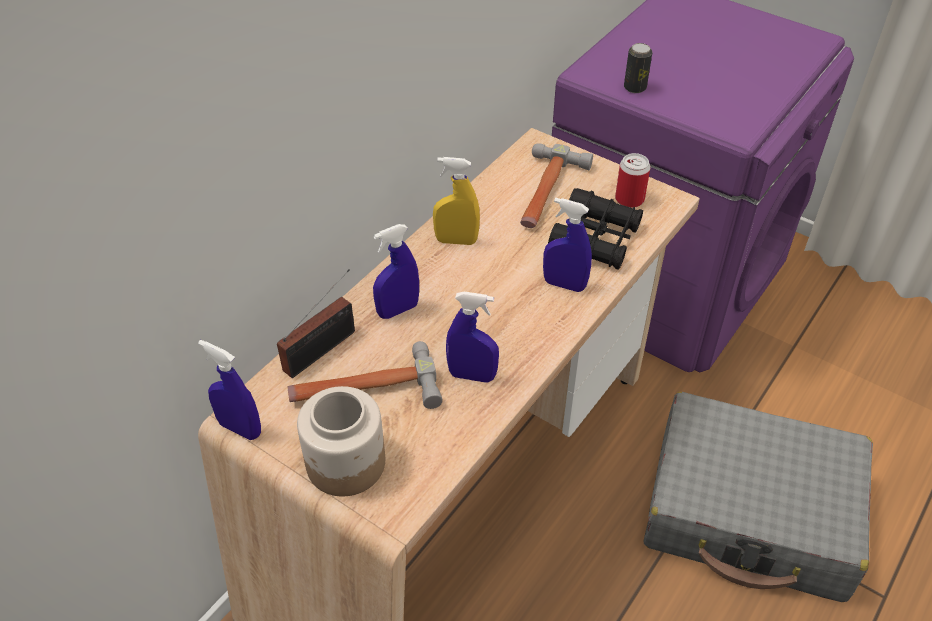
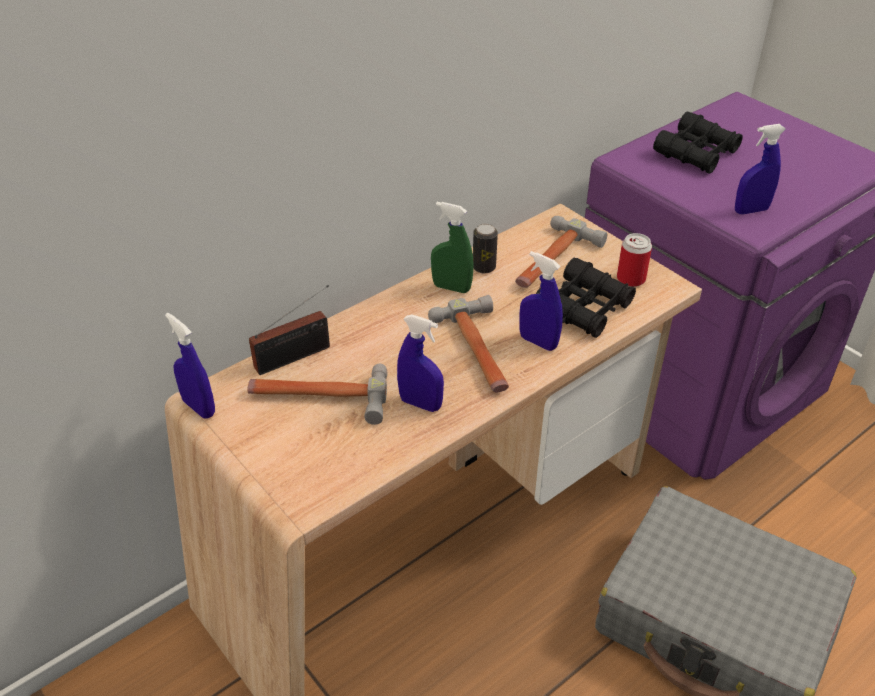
camera: 15 degrees right, 5 degrees down
(346, 464) = (277, 455): jar -> none
(398, 310) = (375, 336): blue spray bottle -> blue spray bottle (751, 210)
(456, 241) = (451, 288): yellow spray bottle -> green spray bottle
(509, 306) = (478, 351): none -> hammer
(635, 87) = (665, 178): can -> can (484, 267)
(654, 54) = (696, 153): none -> black binoculars

